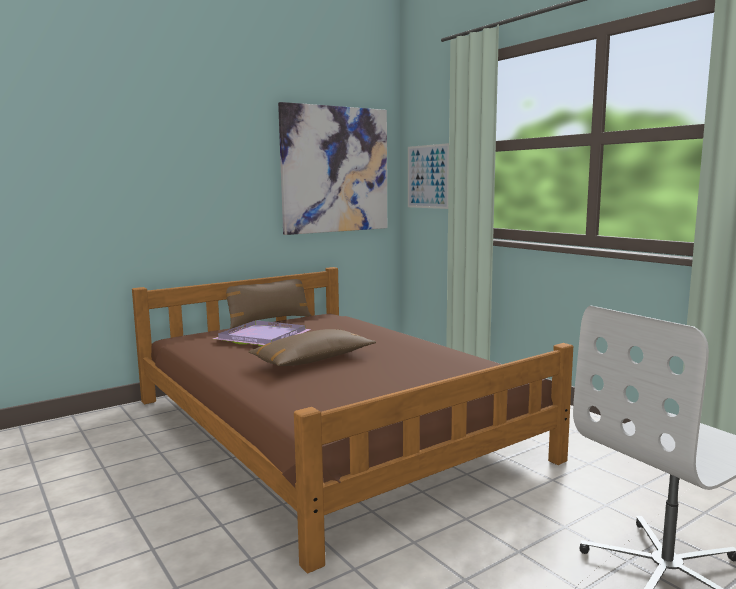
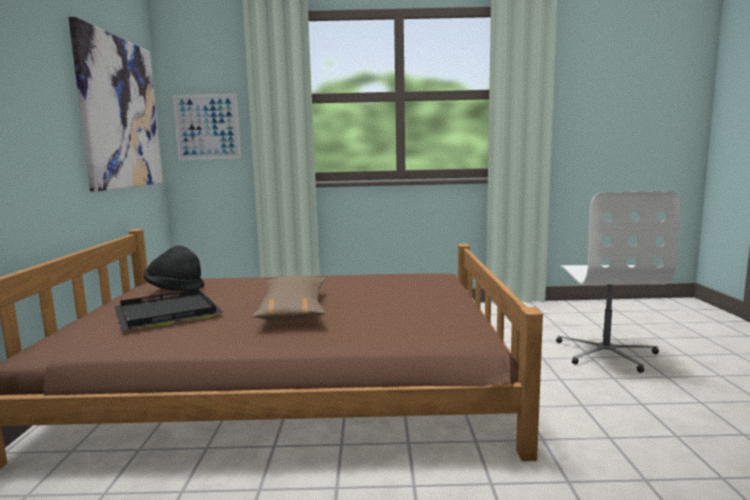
camera: 55 degrees left, 0 degrees up
(262, 336) = (165, 313): purple tray -> black tray
(269, 321) = (101, 303): brown pillow -> none
(317, 322) = (174, 289): none -> black hat

